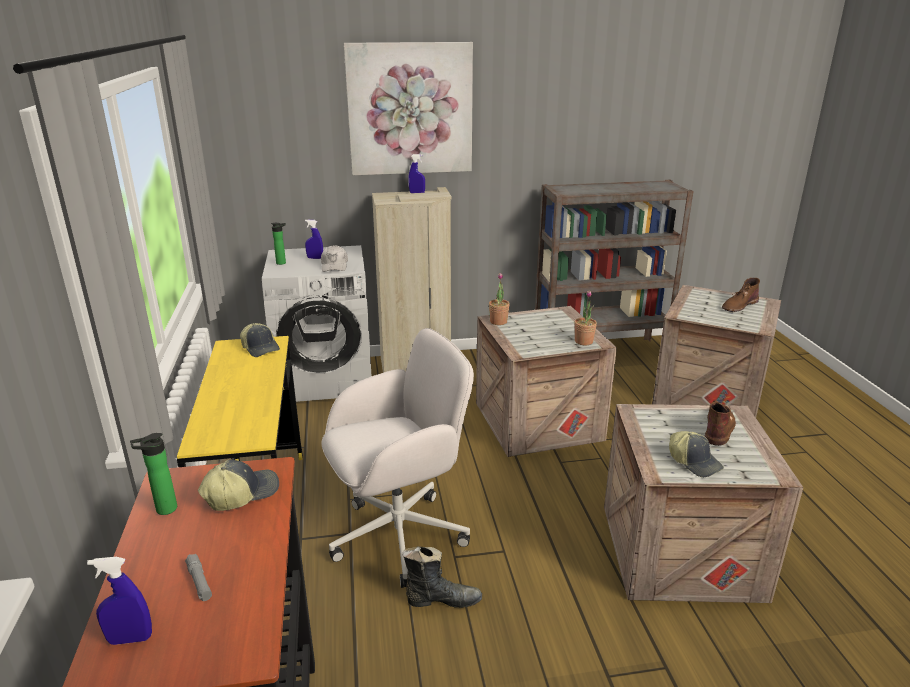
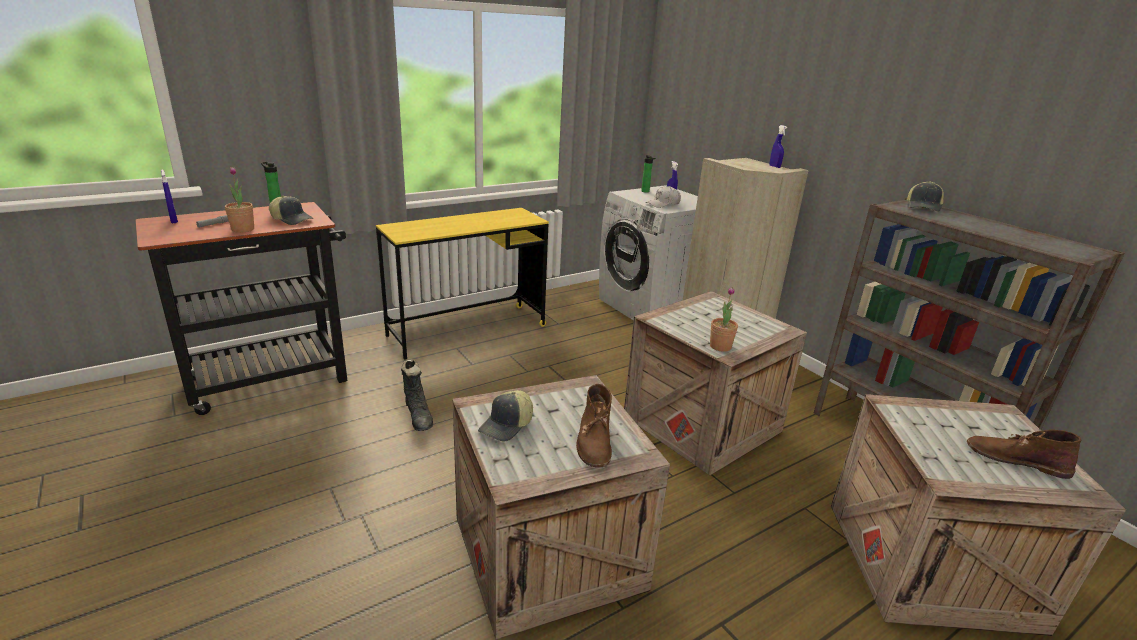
camera: 65 degrees right, 0 degrees up
(261, 348) = (521, 218): cap -> cap (923, 207)
(399, 537) = (478, 384): white office chair -> none
(410, 109) = (798, 78): picture -> none
(498, 322) = (710, 301): potted plant -> potted plant (243, 229)
(718, 427) = (594, 441): brown boot -> brown boot turned 90 degrees clockwise

